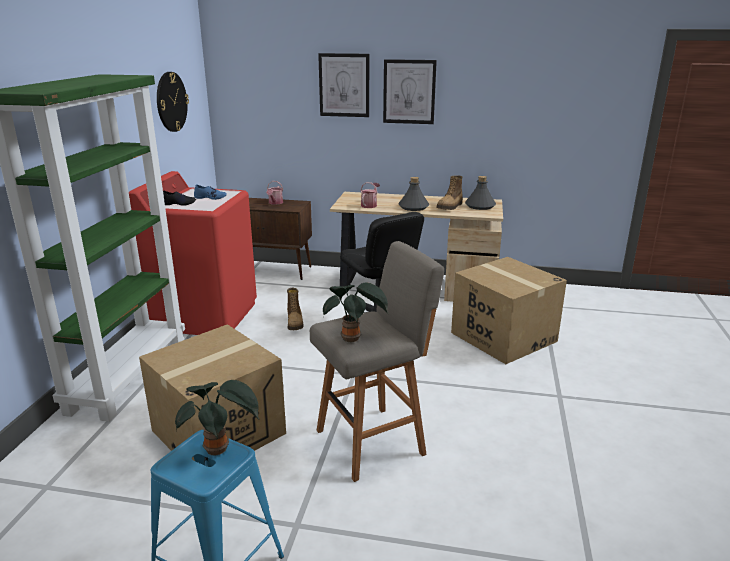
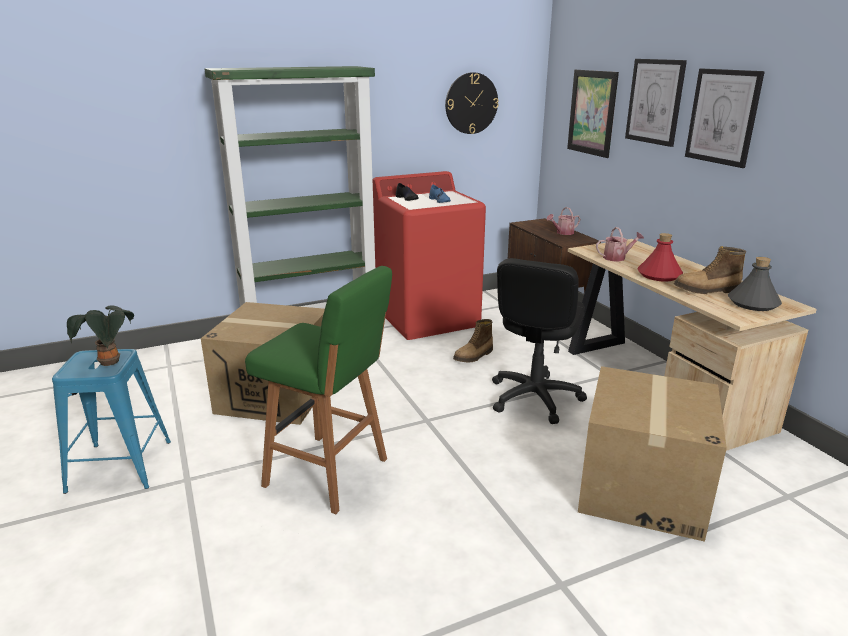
camera: 55 degrees right, 0 degrees up
(275, 98) = (592, 113): none -> picture
(353, 339) = (283, 343): potted plant -> none
(373, 441) = (330, 474): grey stool -> green stool
(413, 207) = (659, 275): grey bottle -> red bottle

